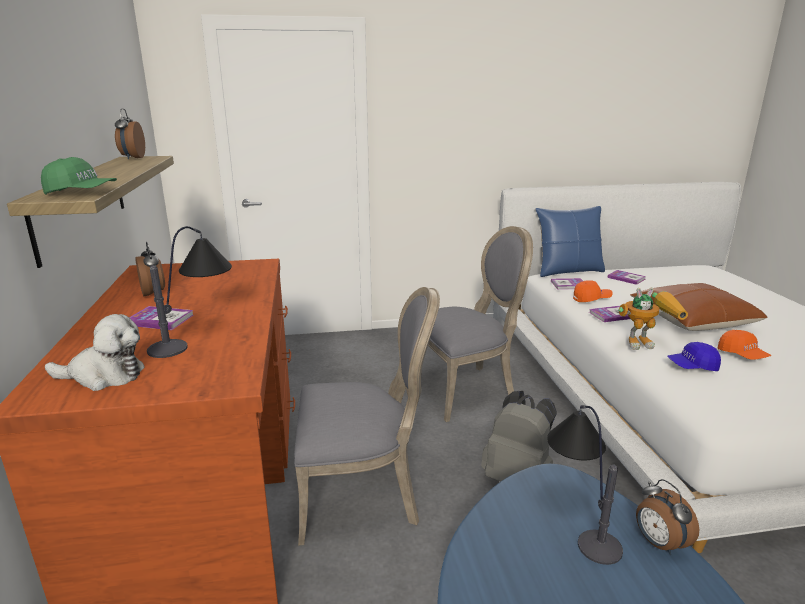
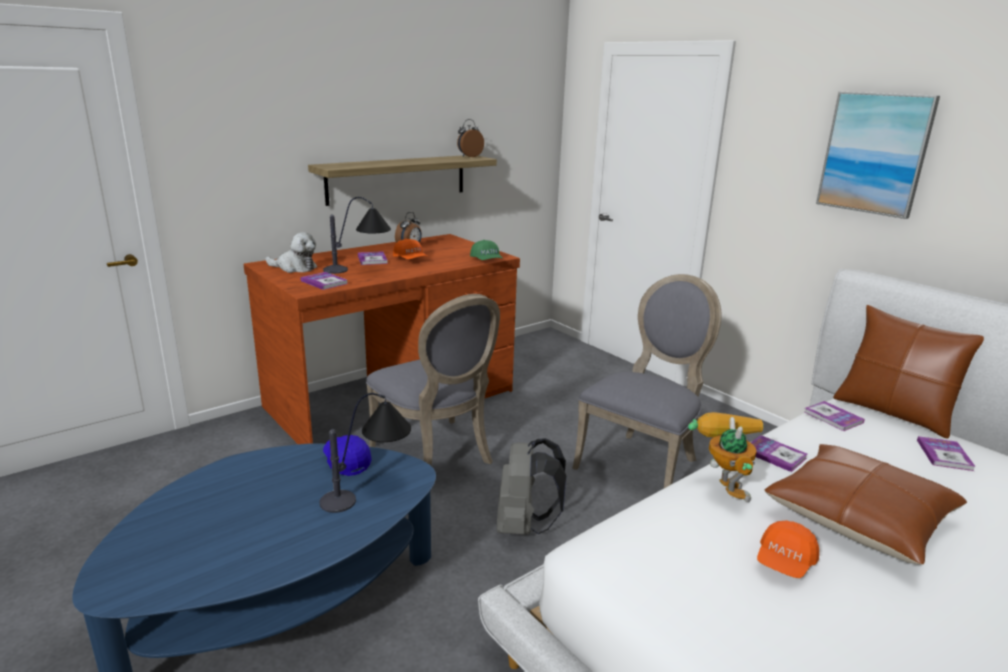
camera: 60 degrees right, 0 degrees up
(81, 193) = (342, 166): green cap -> green cap (486, 260)
(104, 376) = (294, 268): plush toy -> plush toy turned 45 degrees counterclockwise
(213, 365) = (324, 282): none -> book
(466, 389) = (642, 464): grey chair -> grey chair turned 90 degrees counterclockwise
(496, 104) = (875, 153): none -> picture
(567, 271) = (893, 413): blue pillow -> brown pillow
(591, 299) = (811, 437): orange cap -> orange cap (410, 259)
(646, 343) = (721, 485): toy robot -> toy robot turned 150 degrees counterclockwise
(658, 543) = (357, 529): alarm clock -> none
(692, 367) = (690, 521): blue cap -> blue cap (346, 461)

